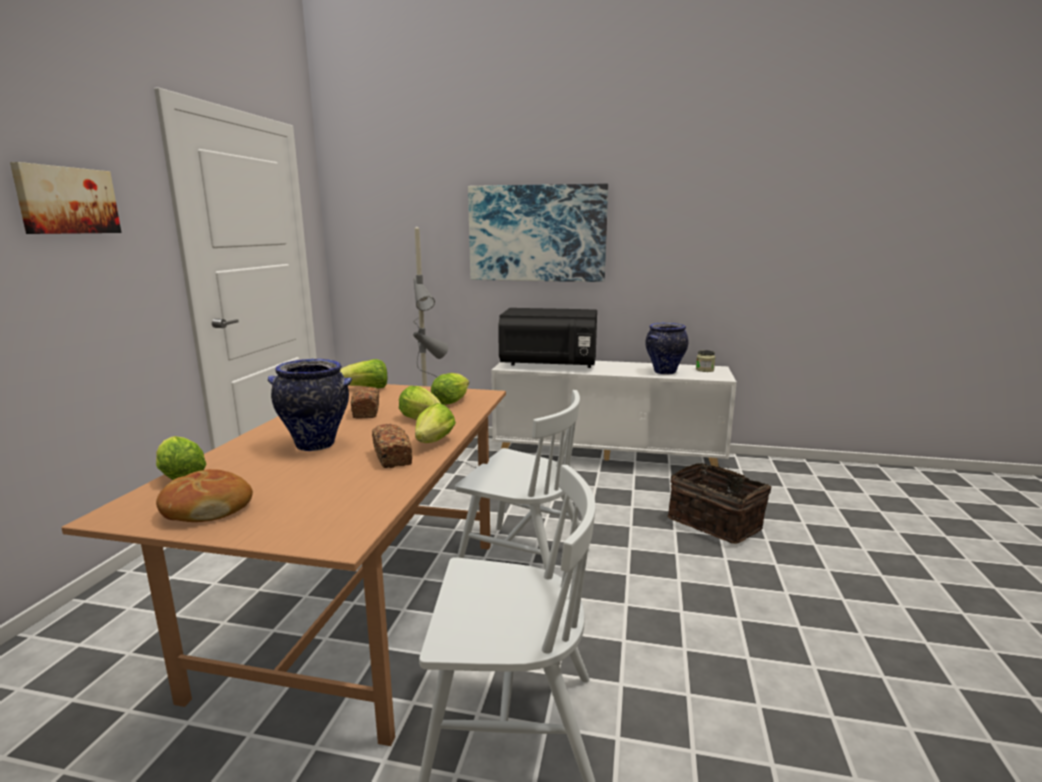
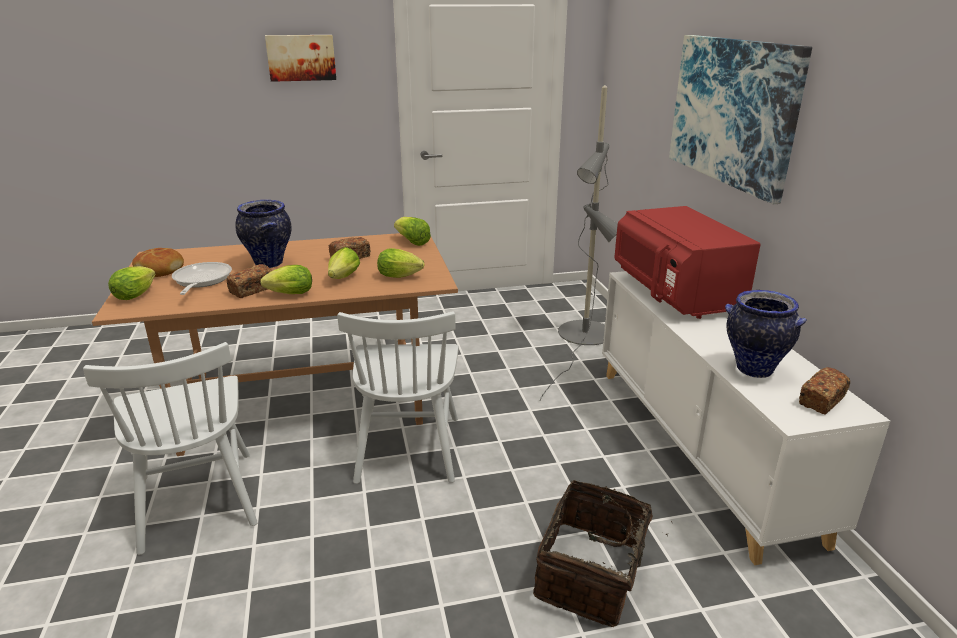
camera: 65 degrees right, 10 degrees up
(180, 476) = (205, 250): lettuce -> lettuce (137, 294)
(310, 483) = (201, 281): none -> frying pan
(549, 364) = (675, 294): black microwave -> red microwave
(704, 370) = (822, 400): jar -> bread

